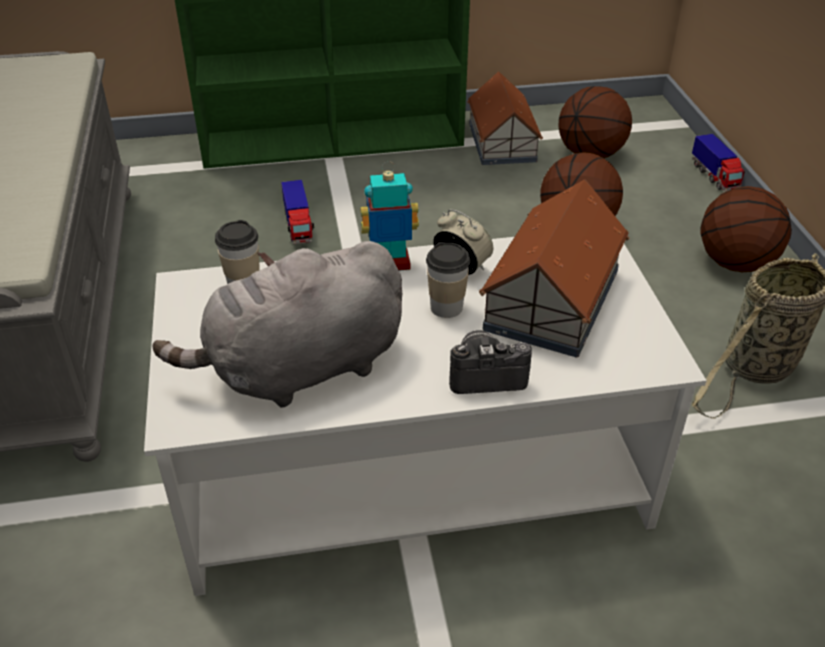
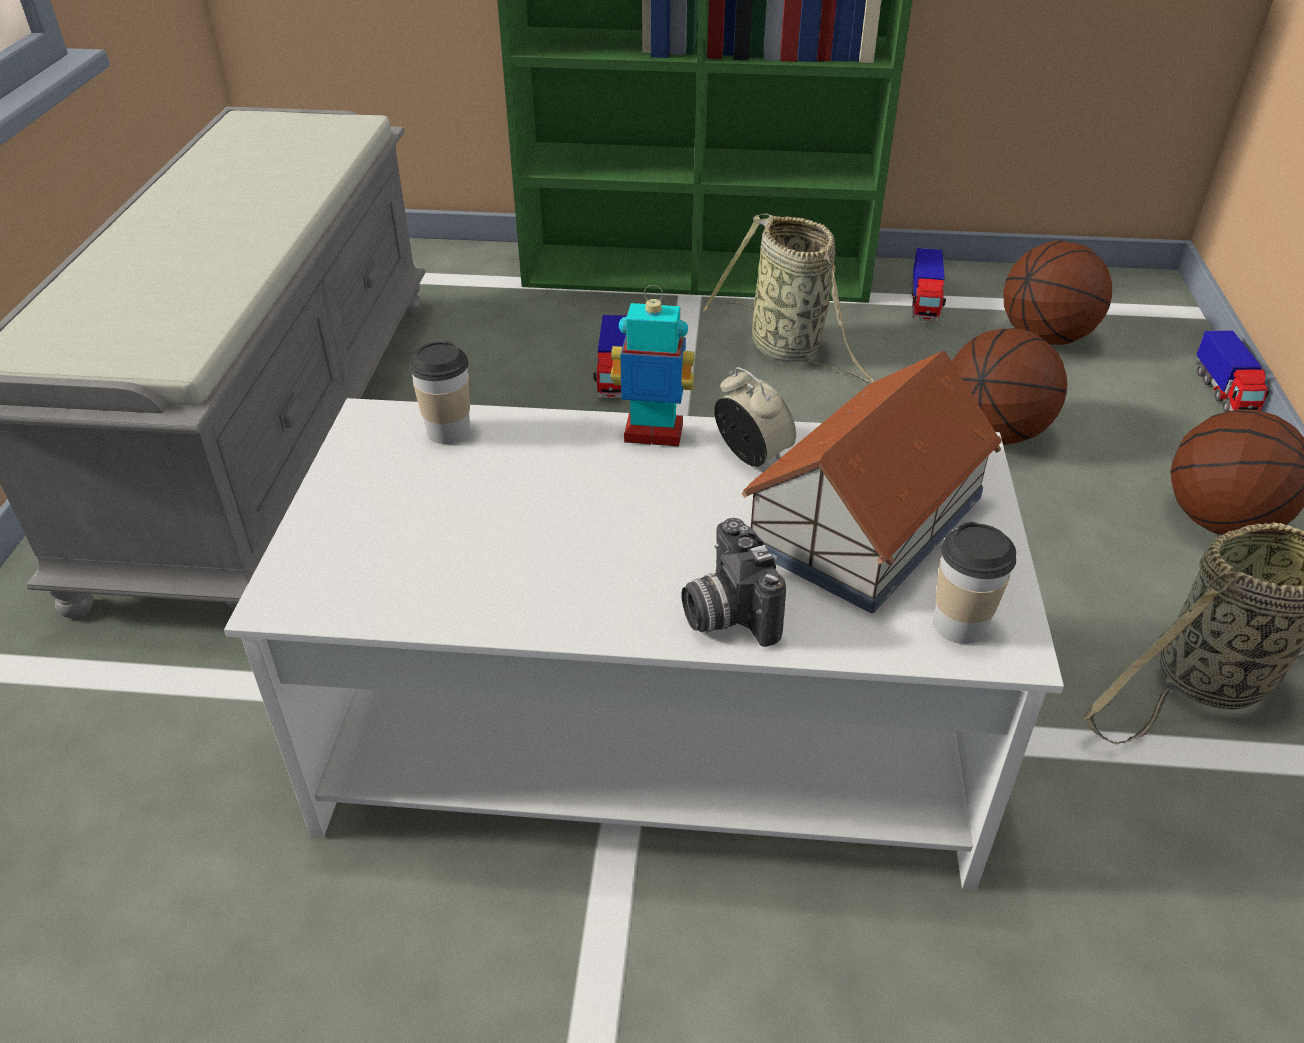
camera: 15 degrees right, 0 degrees up
(299, 370) = (470, 558): grey plush toy -> none
(419, 188) = (790, 350): none -> basket
(446, 307) = (708, 507): cup -> cup (960, 624)
(485, 374) = (726, 613): camera -> camera turned 120 degrees counterclockwise
(502, 141) = (924, 304): toy house -> toy truck

